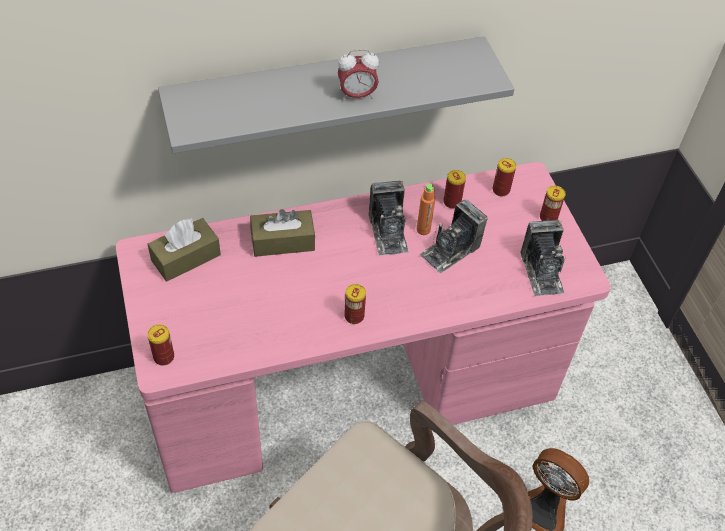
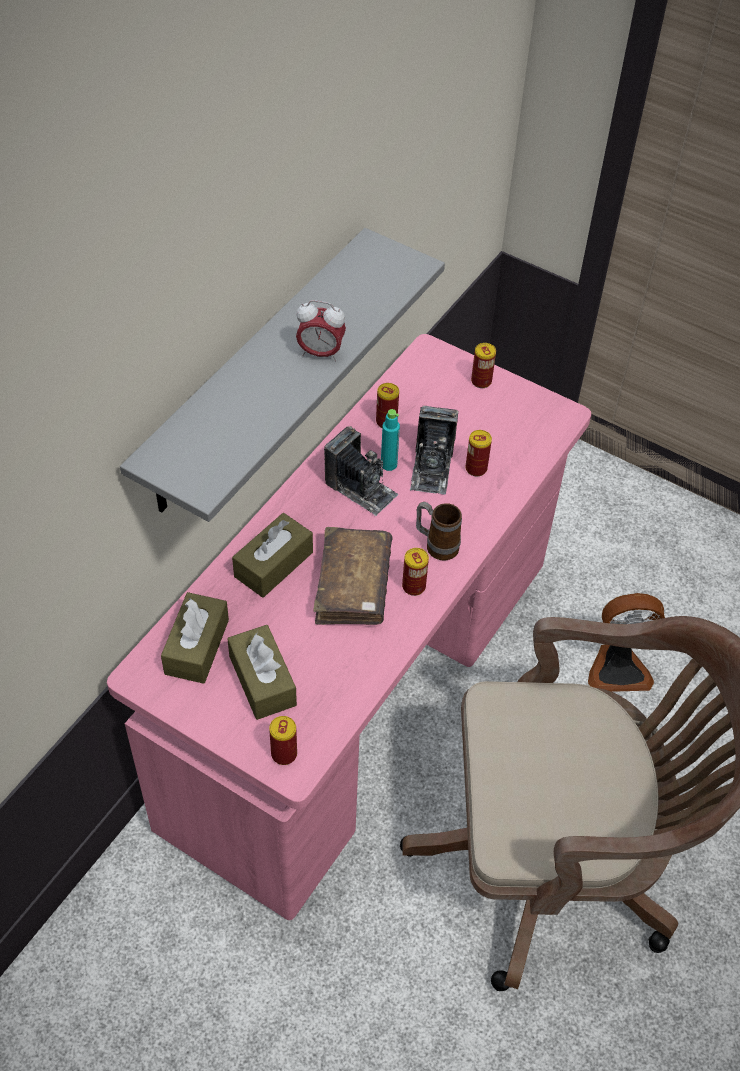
camera: 40 degrees left, 0 degrees up
(200, 305) = (262, 680): none -> brown tissue box
(316, 288) = (353, 585): none -> brown book
(357, 95) = (320, 353): alarm clock -> alarm clock turned 60 degrees clockwise
(398, 301) = (436, 545): none -> mug
(423, 230) = (388, 464): orange bottle -> turquoise bottle
(501, 190) = (416, 382): can -> can (476, 468)
(542, 272) = (525, 434): camera -> none

